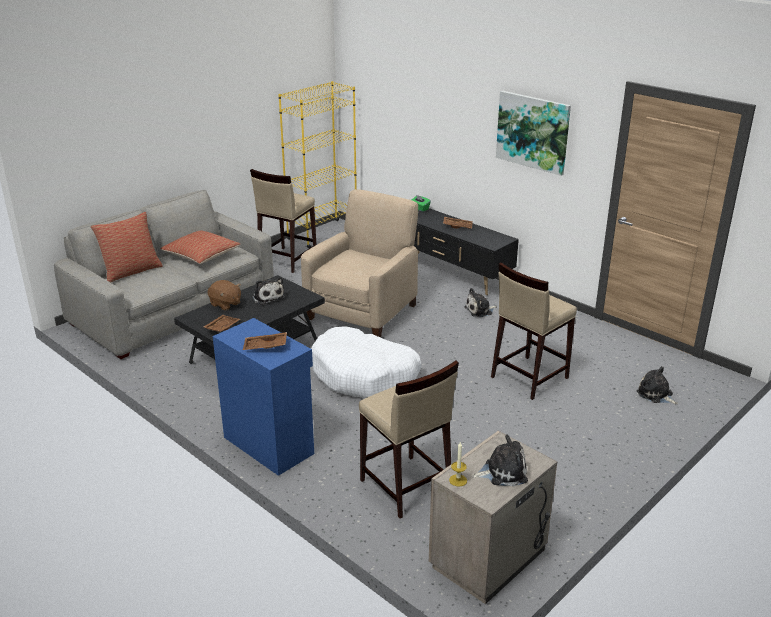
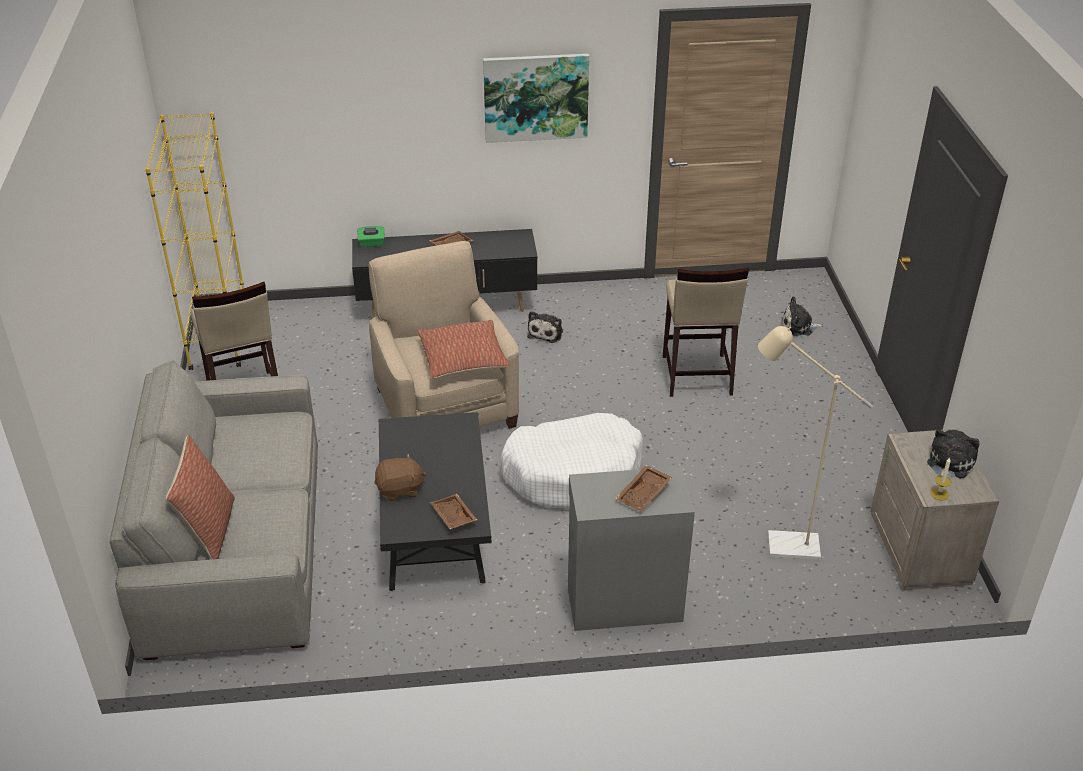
camera: 50 degrees left, 10 degrees up
(201, 255) = (250, 452): pillow -> pillow (463, 359)
(267, 297) = (423, 450): plush toy -> none
(269, 444) = (623, 602): blue cabinet -> grey cabinet
(405, 487) = (783, 545): beige stool -> beige floor lamp

